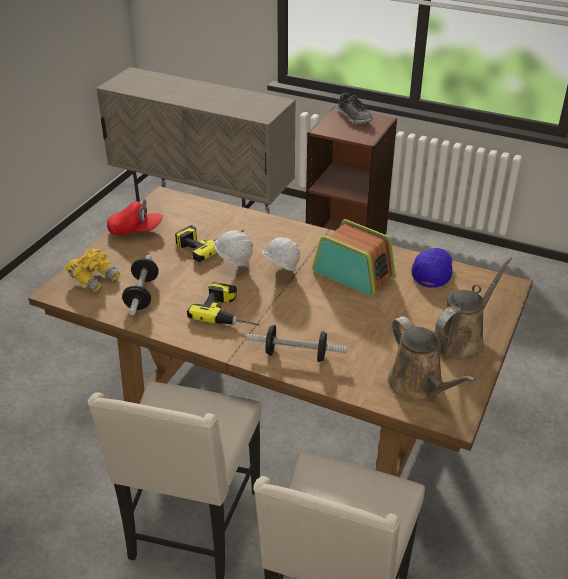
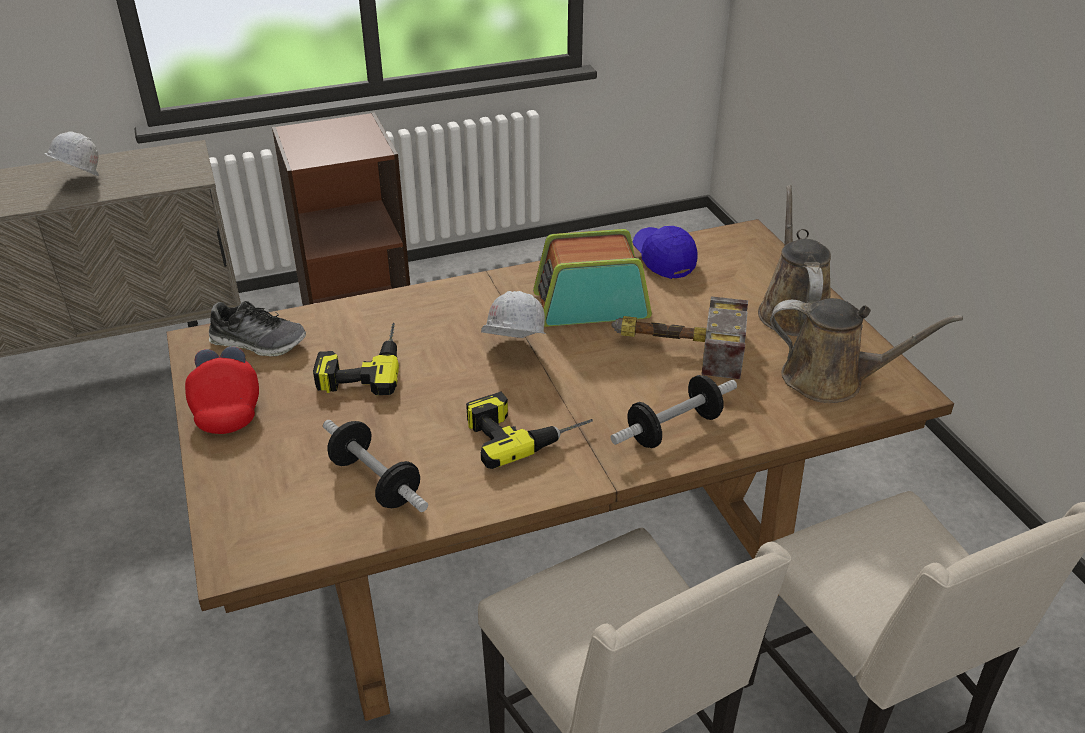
camera: 45 degrees left, 0 degrees up
(95, 278) = (269, 505): yellow binoculars -> none
(135, 230) = (227, 406): red cap -> red cap turned 60 degrees counterclockwise
(233, 267) = (443, 376): white hard hat -> white hard hat (79, 183)
(354, 117) = (321, 131): shoe -> shoe (258, 342)
(362, 319) = (675, 347): none -> hammer

